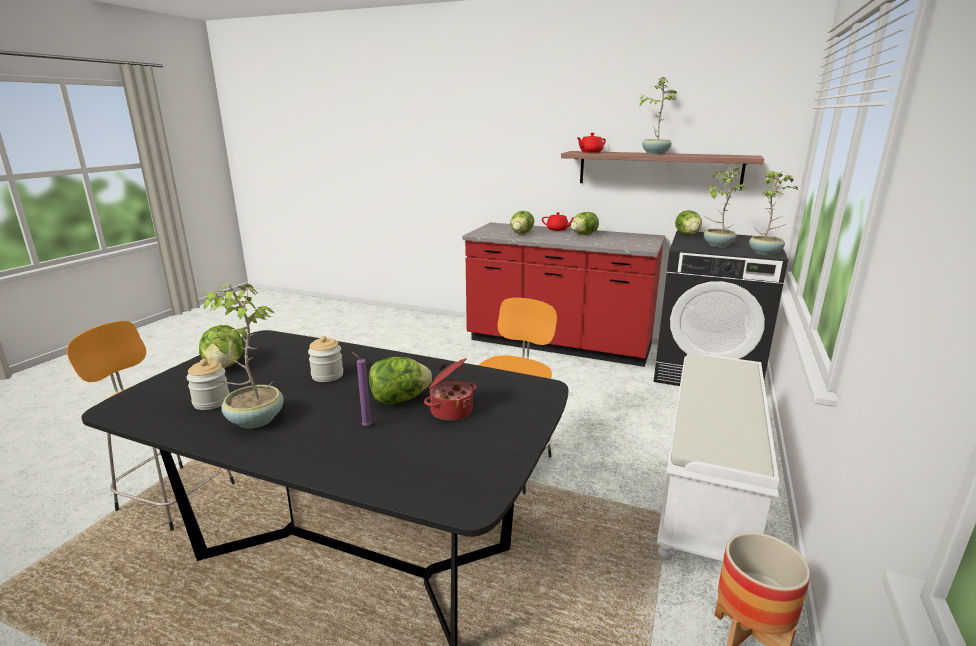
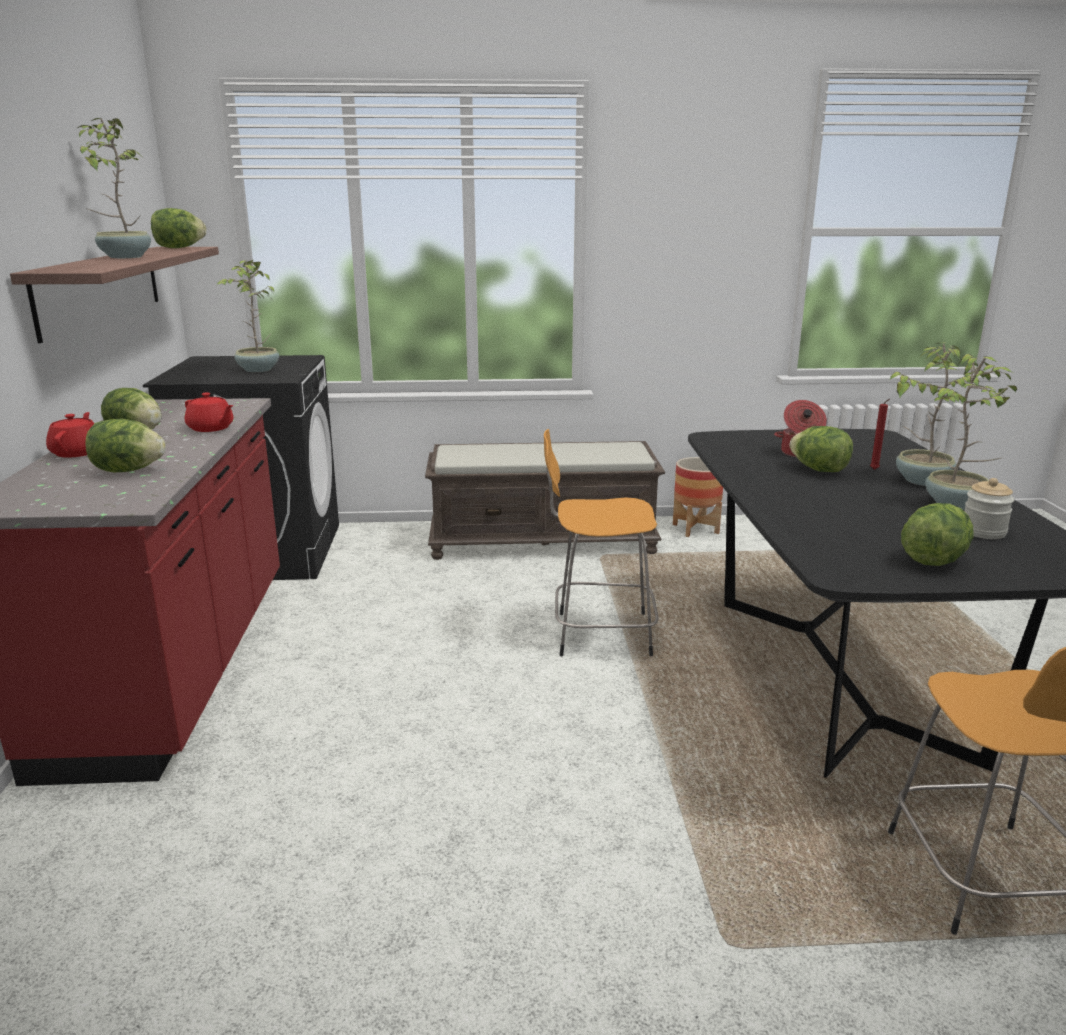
camera: 115 degrees left, 0 degrees up
(327, 375) = (841, 505): jar -> none
(365, 426) = (875, 470): purple candle -> red candle
(590, 152) = (77, 267): red teapot -> red teapot (211, 428)
(687, 234) = (184, 380): lettuce -> lettuce (179, 248)
(709, 490) = (544, 542): white bench -> brown bench
(765, 253) = (298, 359): potted plant -> potted plant (921, 480)

